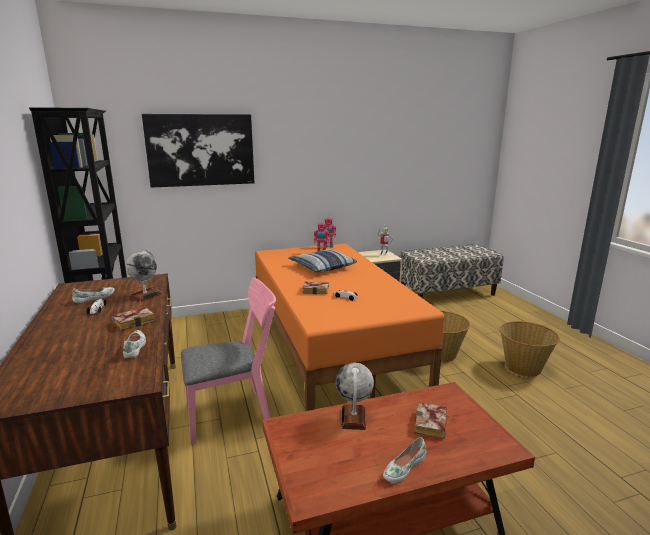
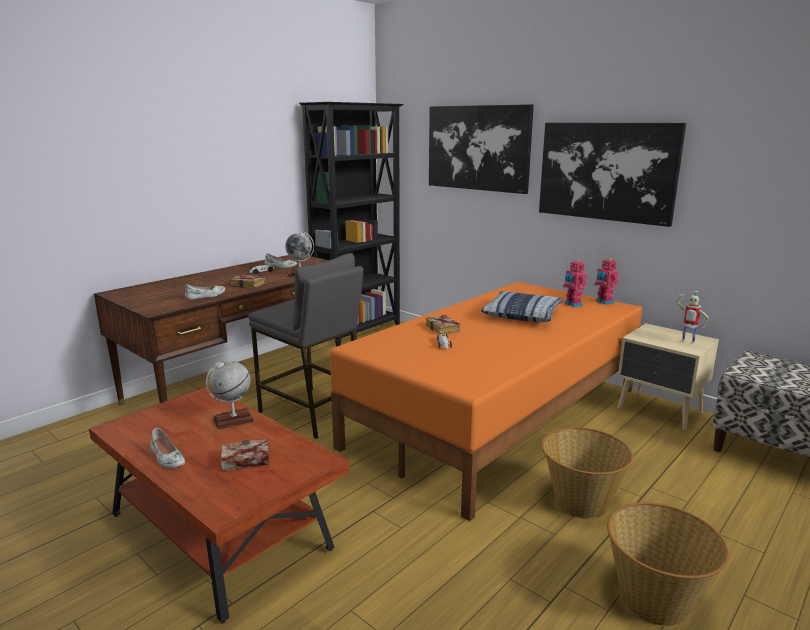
camera: 60 degrees right, 0 degrees up
(235, 414) = (312, 412): pink chair -> grey stool
(312, 161) = (606, 171): none -> picture
(403, 467) = (167, 458): white shoe -> white shoe turned 150 degrees counterclockwise

